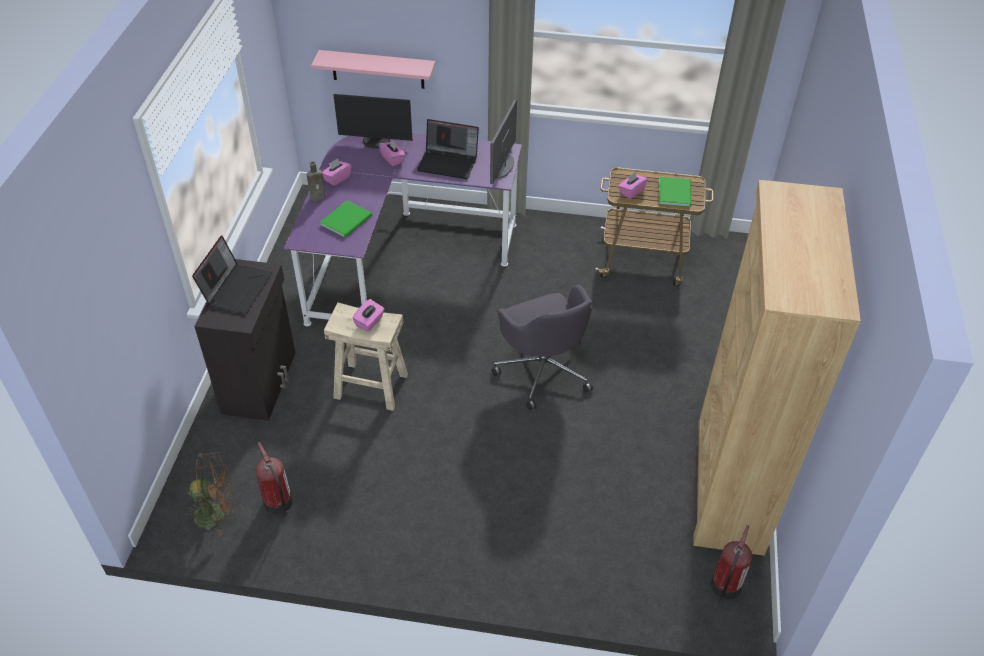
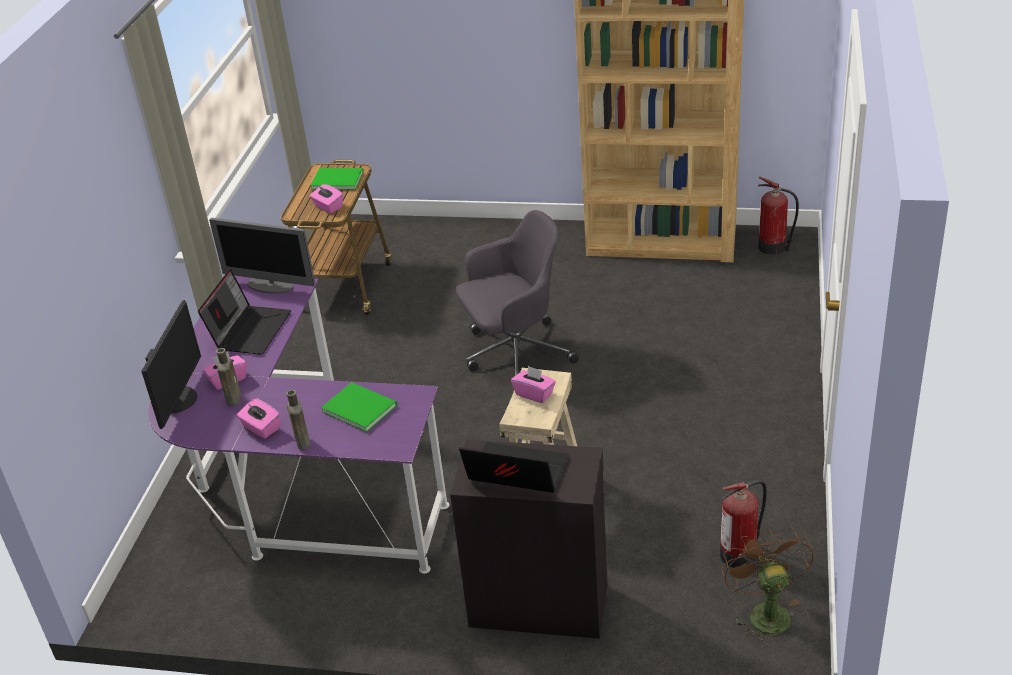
camera: 85 degrees left, 10 degrees down
(372, 164) = (234, 398): none -> brown bottle
(377, 69) = (92, 334): pink shelf -> none

